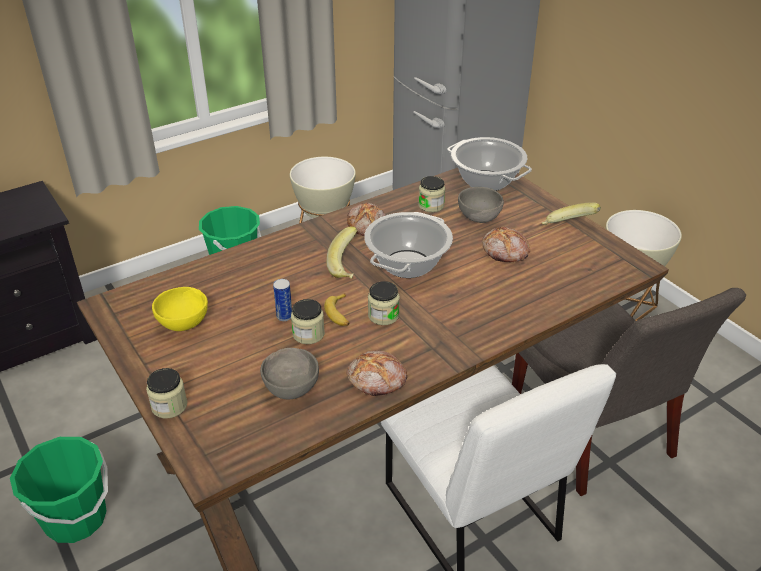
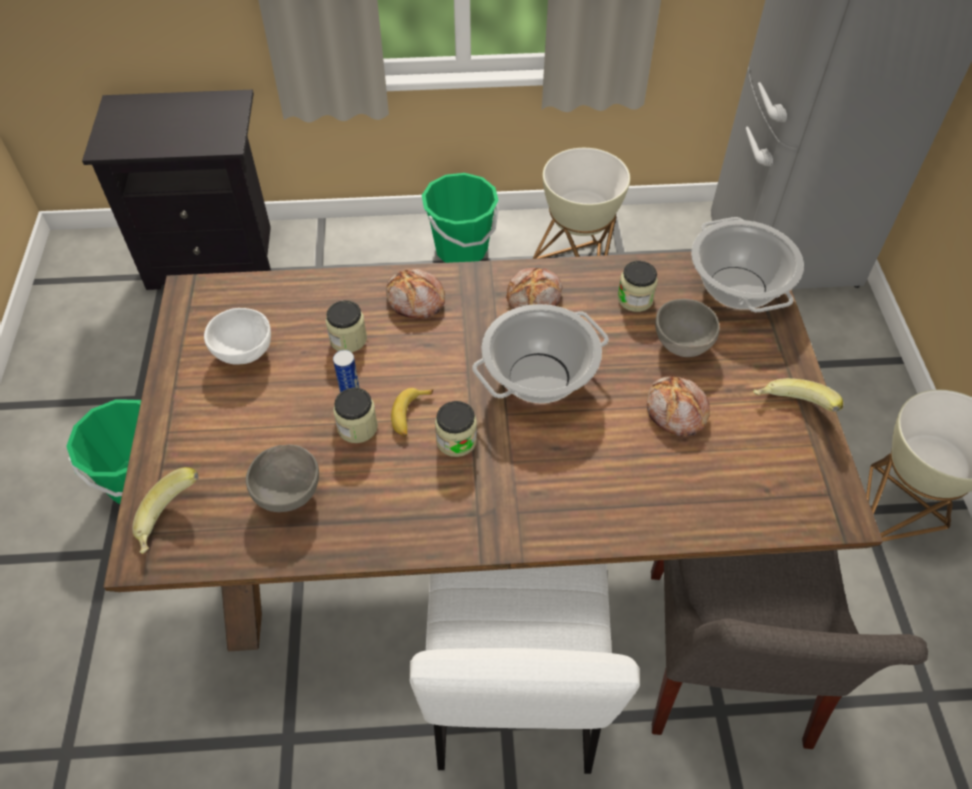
camera: 30 degrees right, 15 degrees up
(169, 406) = (161, 453): jar -> jar (348, 339)
(184, 324) = (244, 353): yellow bowl -> white bowl
(348, 266) = (468, 350): banana -> banana (171, 522)
(377, 380) = (384, 528): bread -> bread (415, 301)

